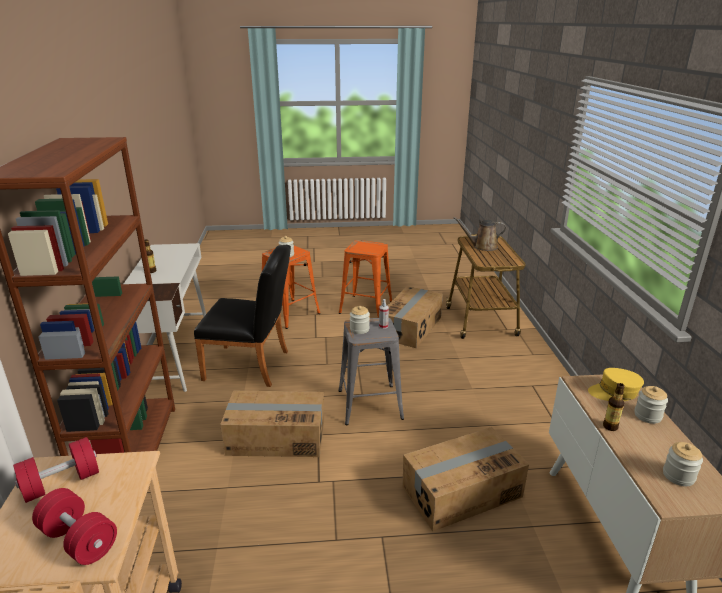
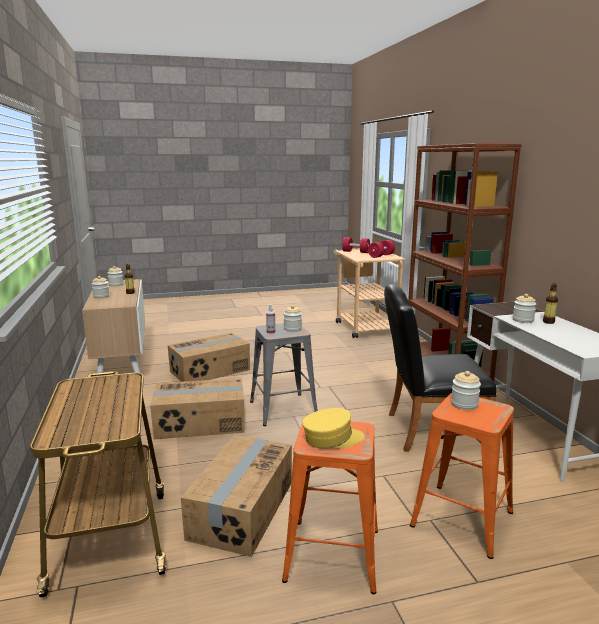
camera: 170 degrees right, 10 degrees down
(167, 275) = (523, 320): none -> jar
(276, 437) = (351, 383): cardboard box -> cardboard box (200, 423)
(482, 247) = (101, 414): brown watering can -> none
(614, 392) = (108, 302): yellow cap -> yellow cap (332, 438)

